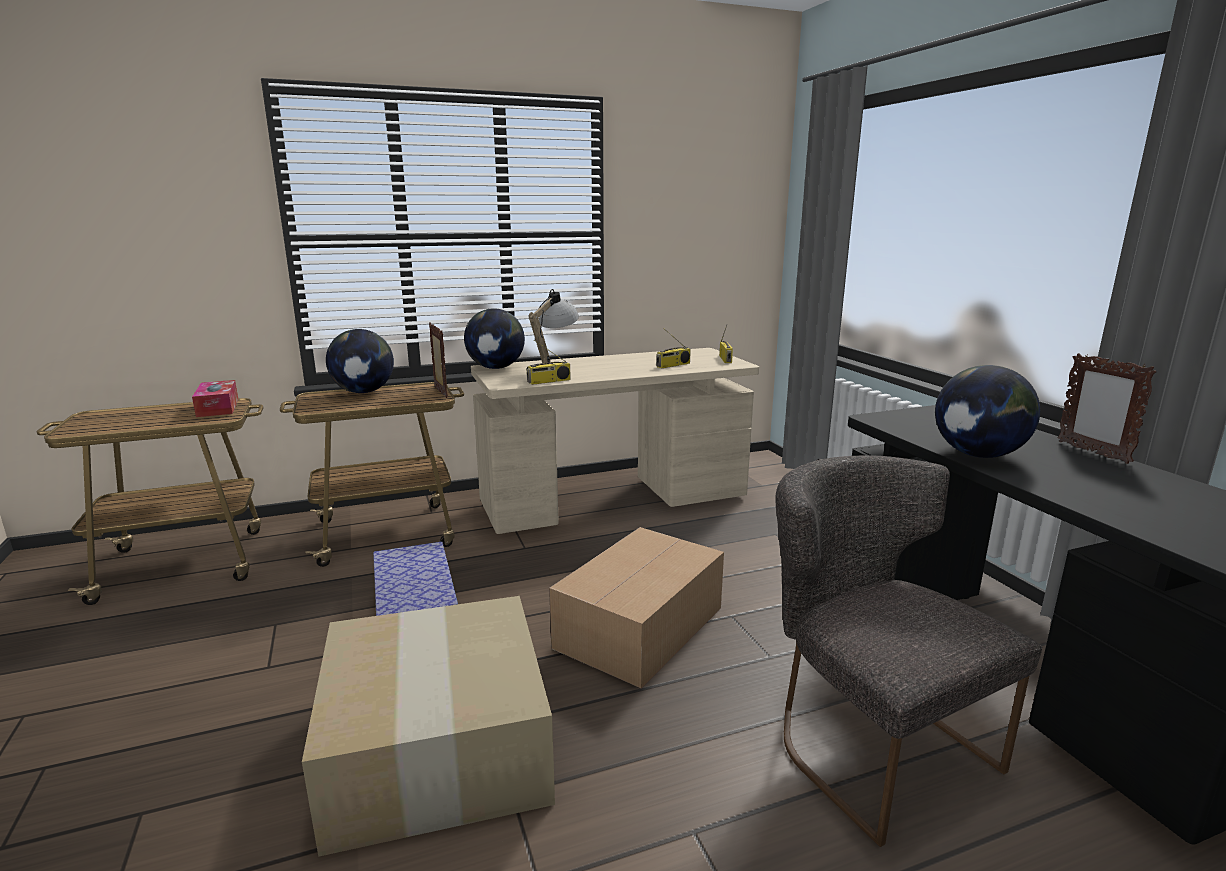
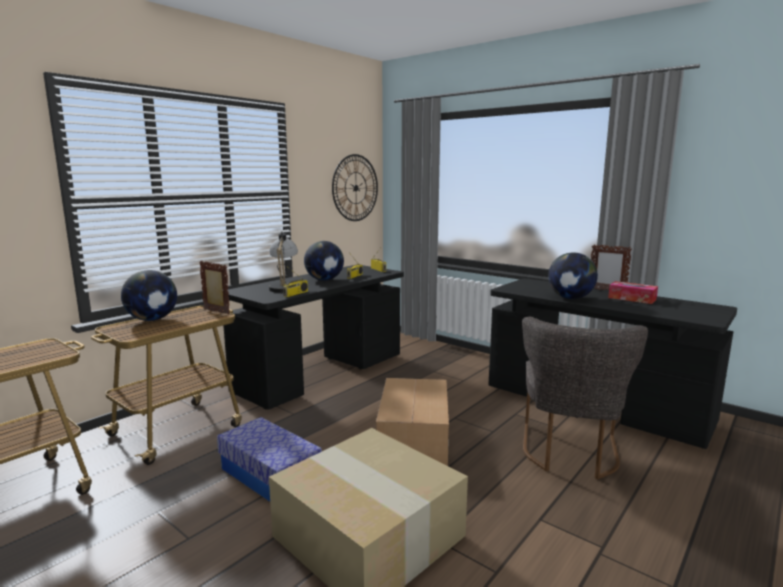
camera: 30 degrees left, 5 degrees down
(218, 407) = (37, 348): tissue box -> tissue box (632, 298)
(496, 368) = (241, 290): globe -> globe (324, 280)
(614, 501) = (322, 374): beige desk -> black desk
(729, 227) = (355, 188): none -> wall clock
(867, 741) = (569, 454): grey chair -> grey chair turned 105 degrees counterclockwise

